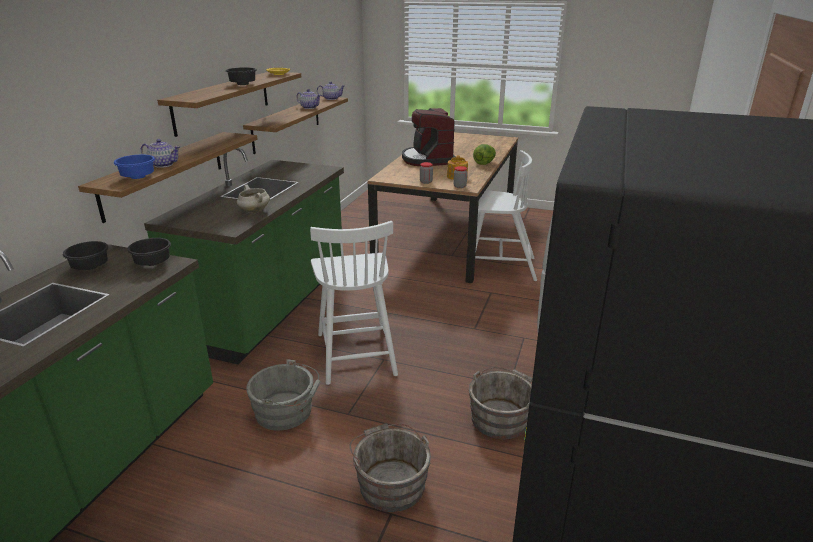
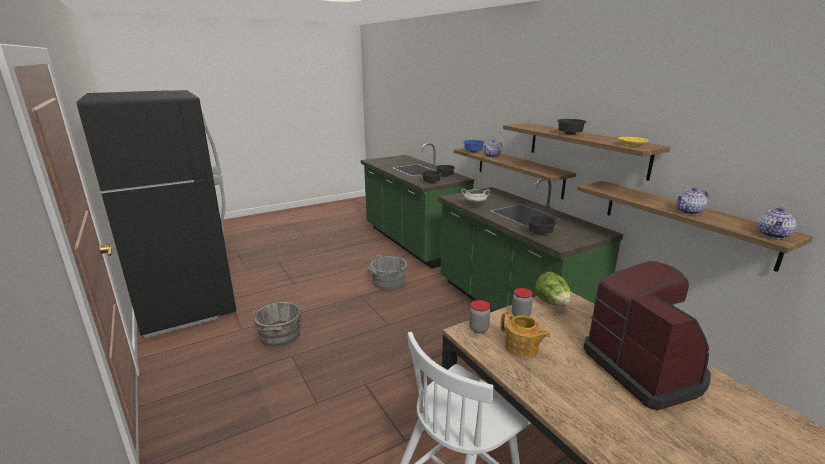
camera: 130 degrees right, 5 degrees down
(308, 177) = (539, 232): none -> black bowl
(356, 353) = (409, 318): white chair -> none
(390, 482) = (306, 289): grey bucket -> none
(427, 159) = (645, 368): coffee machine -> coffee machine turned 45 degrees clockwise
(484, 163) = (579, 418): lettuce -> lettuce (552, 303)

